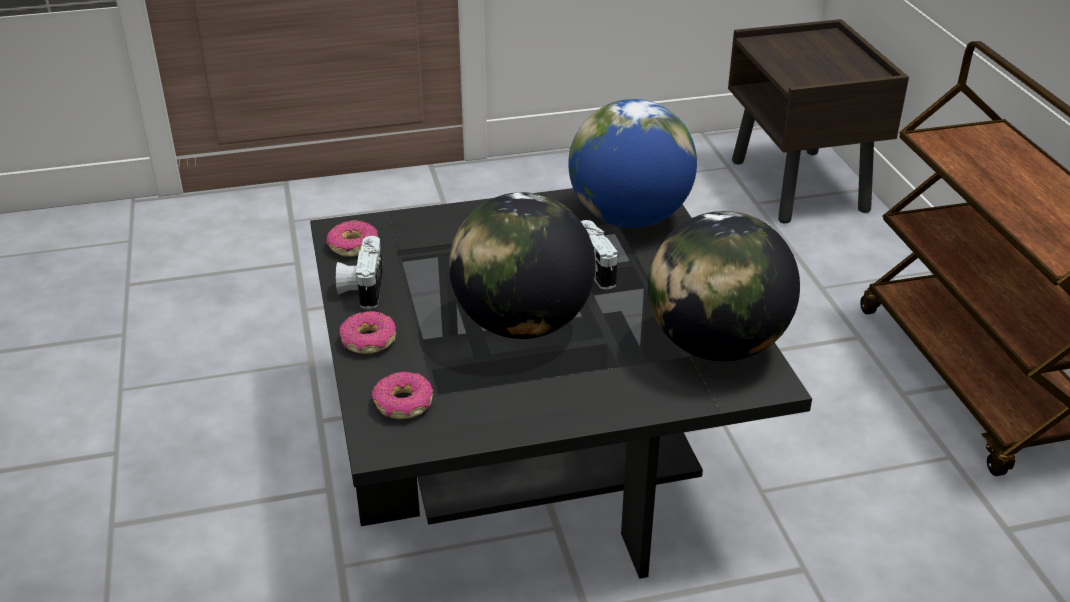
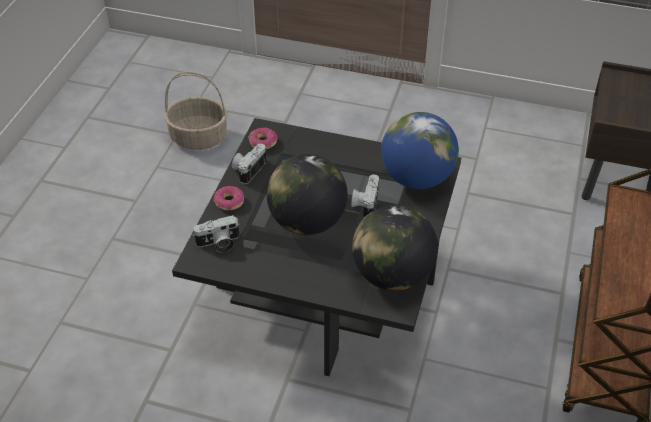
camera: 30 degrees right, 10 degrees up
(166, 325) = (199, 137): none -> basket
(403, 404) = (219, 244): donut -> camera

